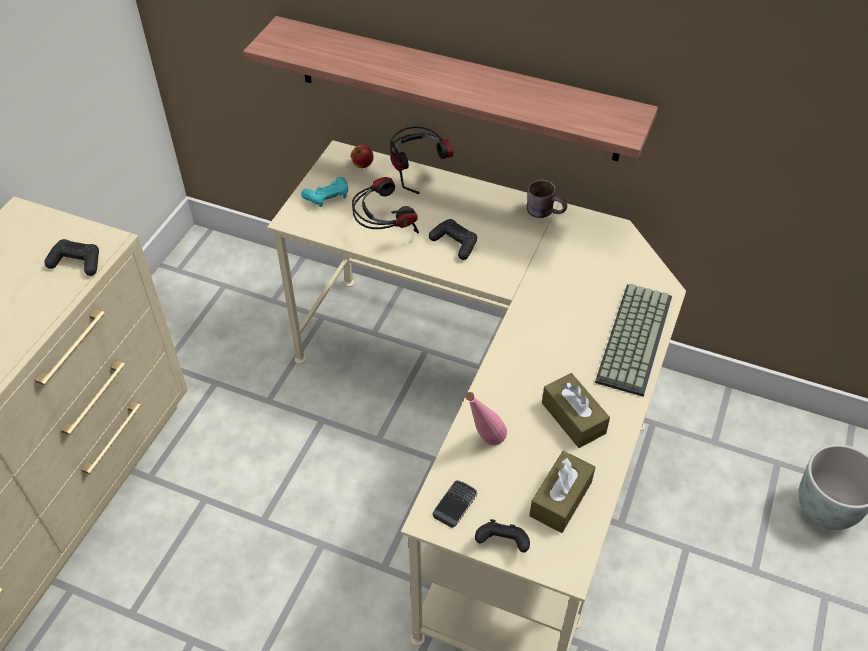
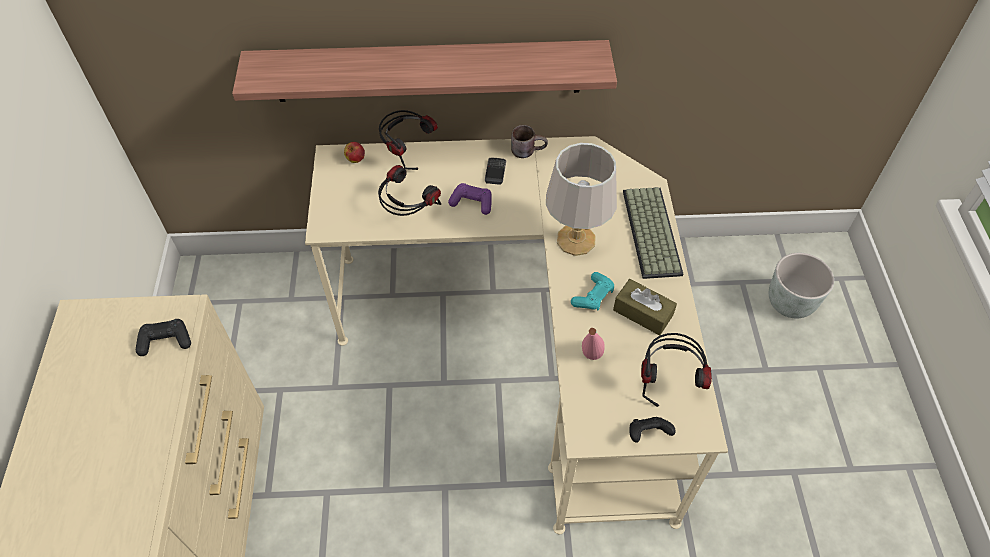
camera: 25 degrees left, 5 degrees up
(327, 197) = (342, 198): turquoise game controller -> turquoise game controller (593, 296)
(454, 243) = (472, 203): black game controller -> purple game controller
(455, 505) = (596, 419): phone -> phone (495, 172)
(544, 316) = (576, 239): none -> grey table lamp
(560, 499) = (669, 381): brown tissue box -> headphones

